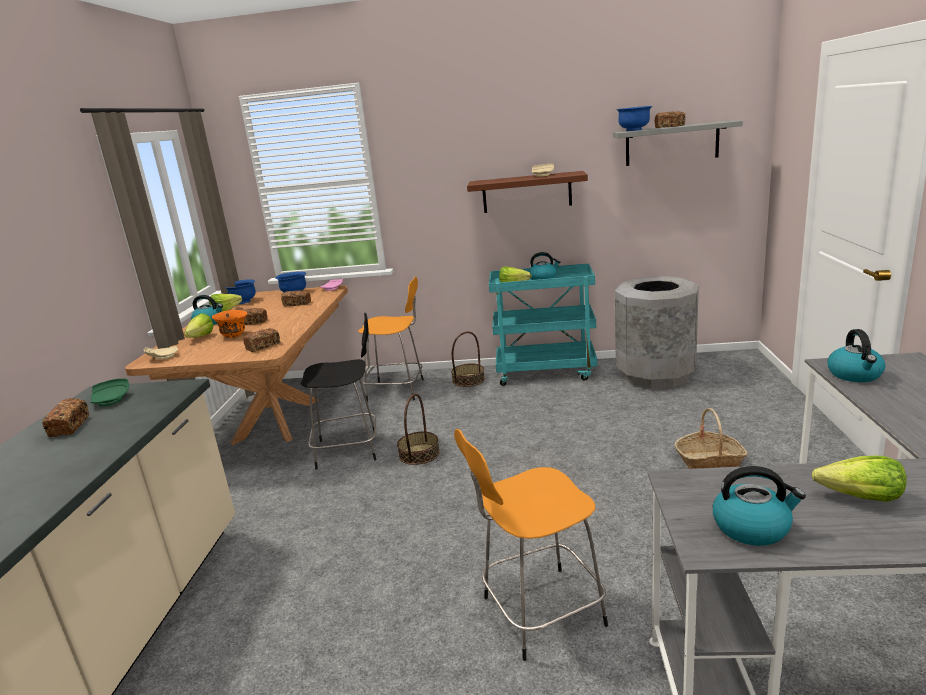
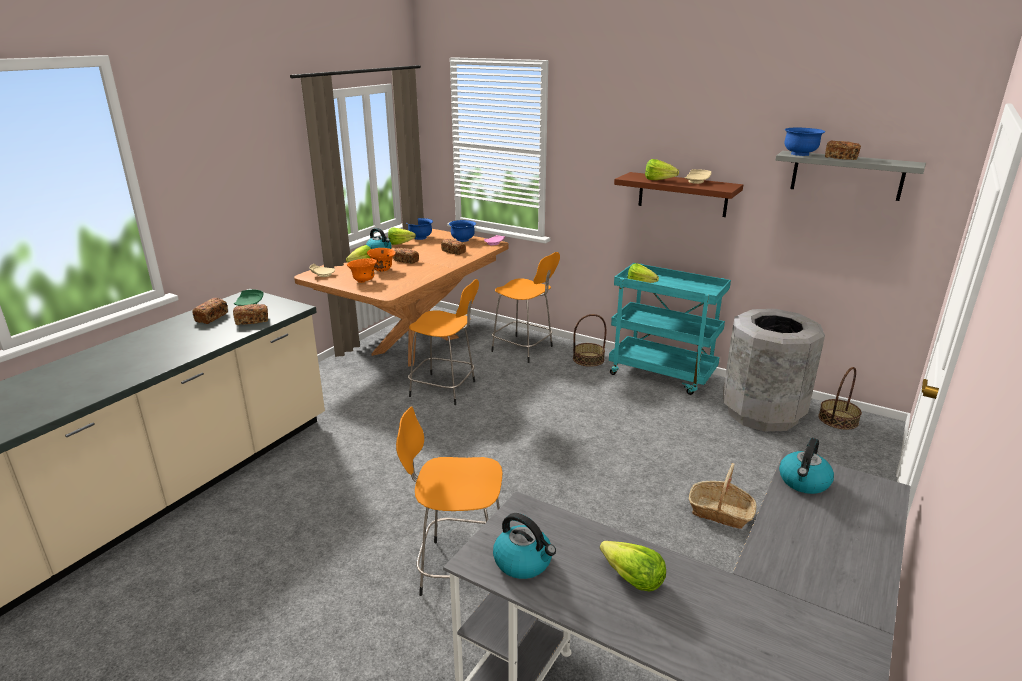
camera: 25 degrees right, 5 degrees up
(223, 350) = (363, 281): none -> orange bowl
(263, 346) = (390, 286): bread -> bread (252, 321)
(350, 450) = (445, 389): black stool -> orange stool
(419, 454) = (490, 412): basket -> basket (838, 419)
(512, 179) = (661, 181): none -> lettuce
(543, 278) = (676, 284): kettle -> none

